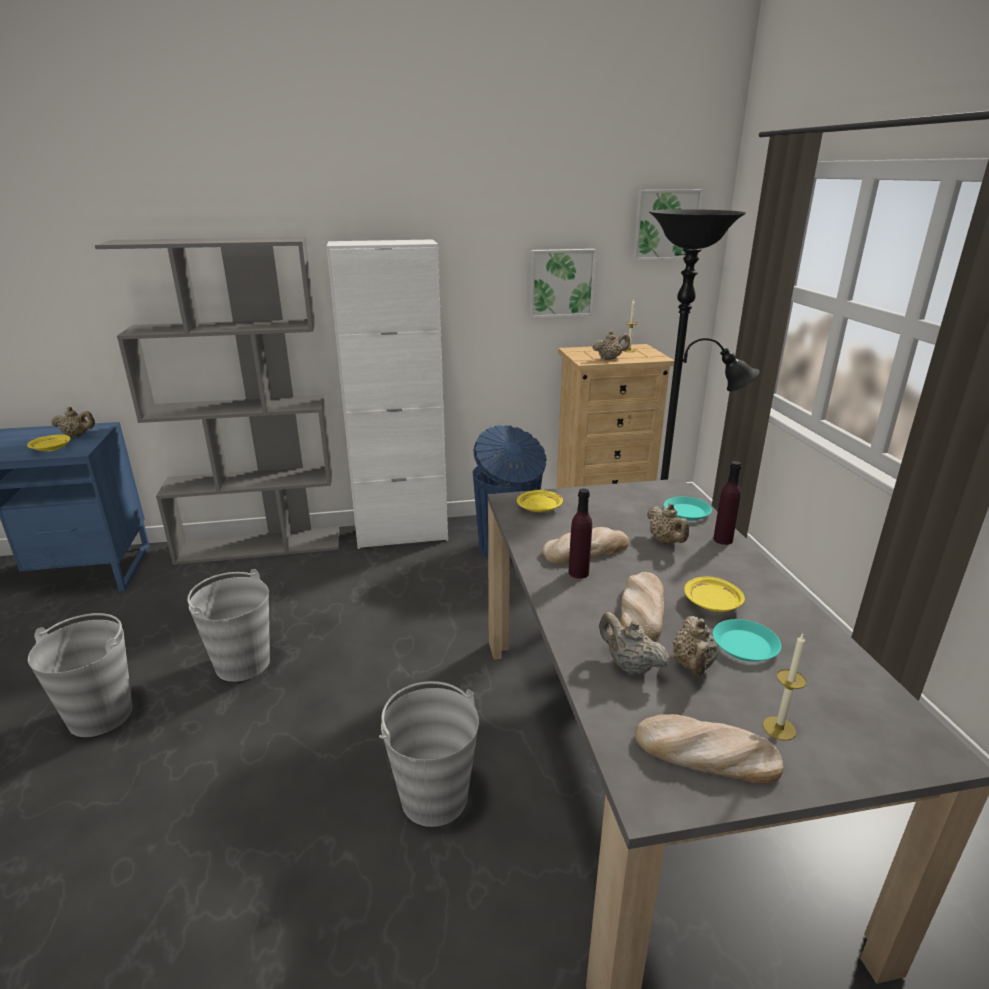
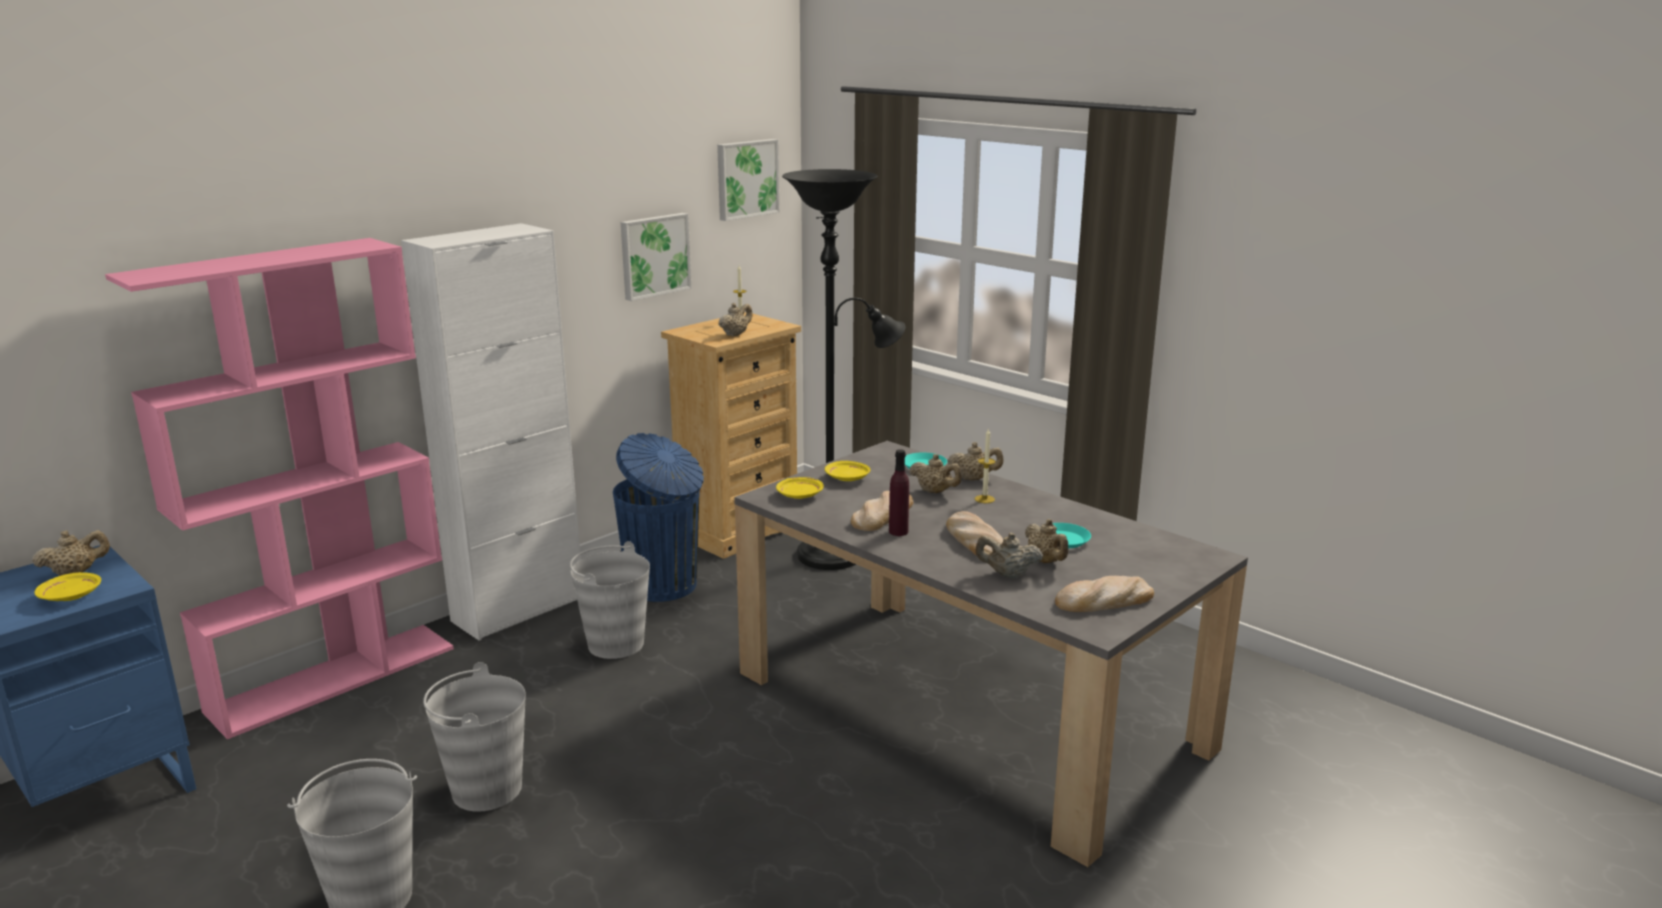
camera: 35 degrees left, 5 degrees down
(261, 545) = (334, 678): grey bookcase -> pink bookcase
(434, 797) = (824, 800): grey bucket -> grey bucket (615, 644)
(712, 603) = (1016, 522): yellow plate -> yellow plate (847, 478)
(723, 539) = (974, 479): purple bottle -> beige teapot
(779, 728) = (1128, 575): candle -> candle (984, 499)

